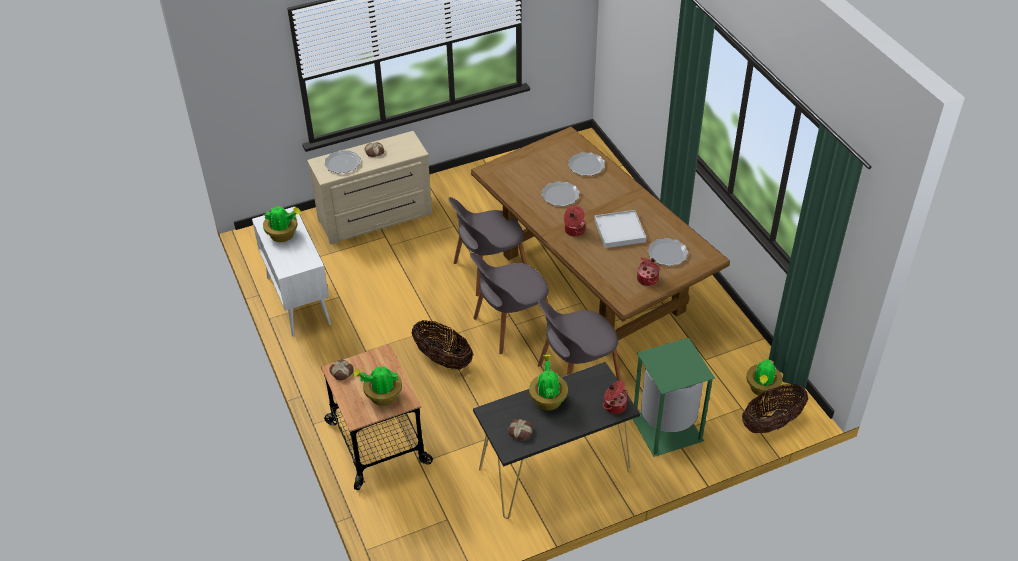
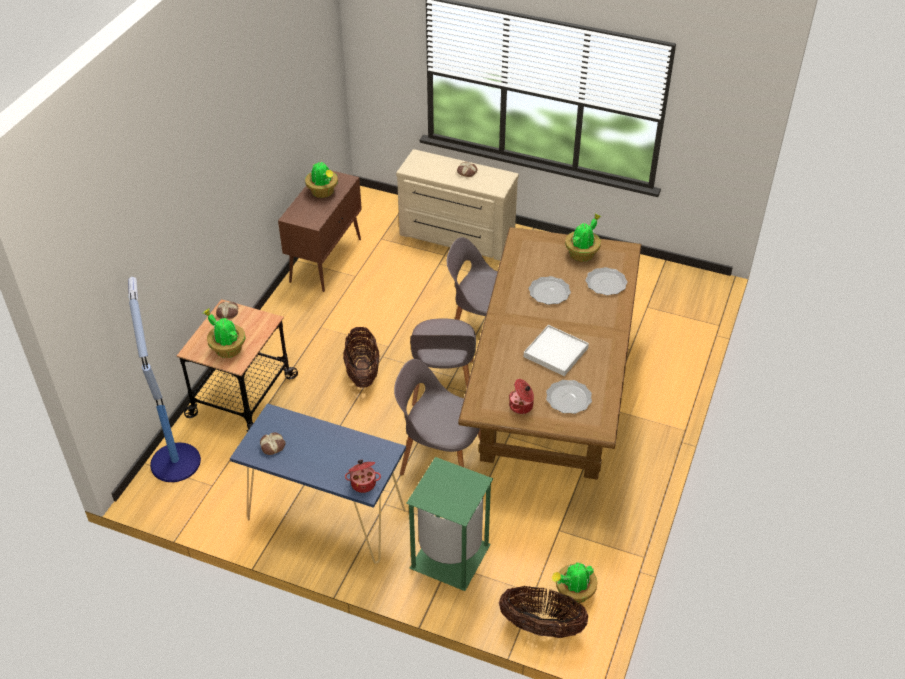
camera: 45 degrees right, 0 degrees up
(298, 300) = (326, 260): white cabinet -> brown cabinet
(342, 163) = (432, 166): plate -> none
(393, 526) = (175, 460): none -> floor lamp
(510, 325) = (443, 385): grey chair -> grey chair turned 105 degrees counterclockwise
(548, 399) = (324, 439): potted plant -> potted plant (582, 253)
(554, 470) = (325, 514): black console table -> blue console table
(574, 230) = (519, 326): cooking pot -> none

